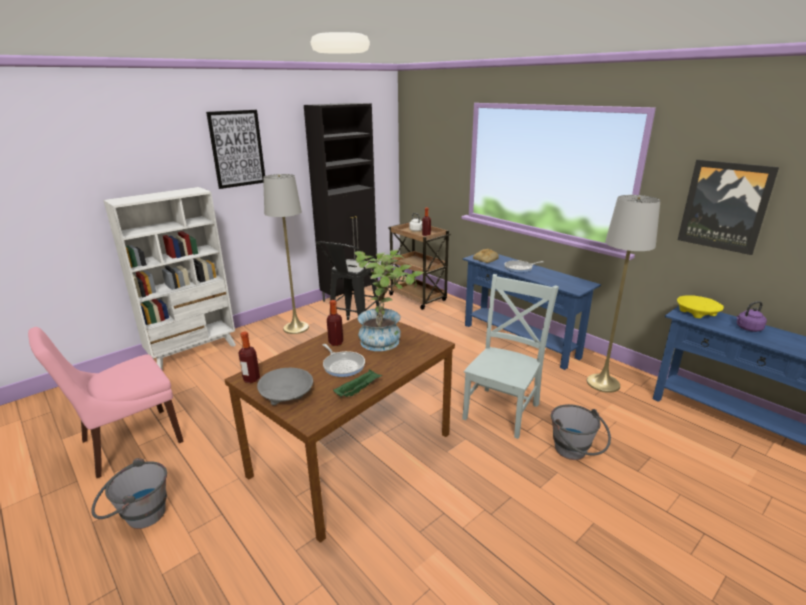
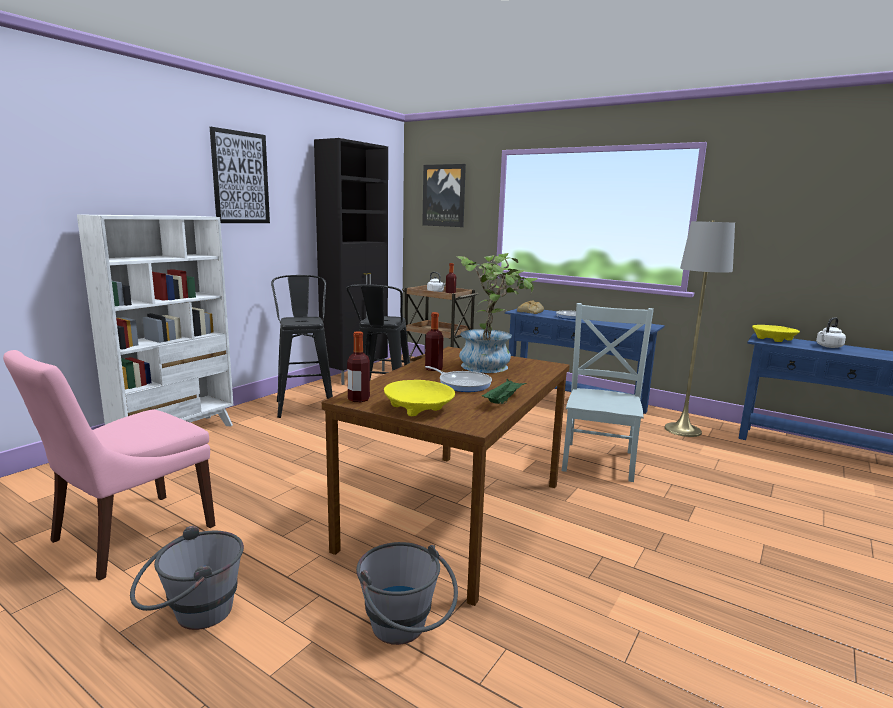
camera: 15 degrees left, 10 degrees down
(287, 394) = (419, 408): grey bowl -> yellow bowl
(296, 328) = (305, 405): grey floor lamp -> black stool
(575, 453) = (700, 488): grey bucket -> grey bucket (405, 632)
(724, 206) = (785, 231): picture -> picture (444, 195)
(747, 328) = (828, 346): purple kettle -> white kettle

